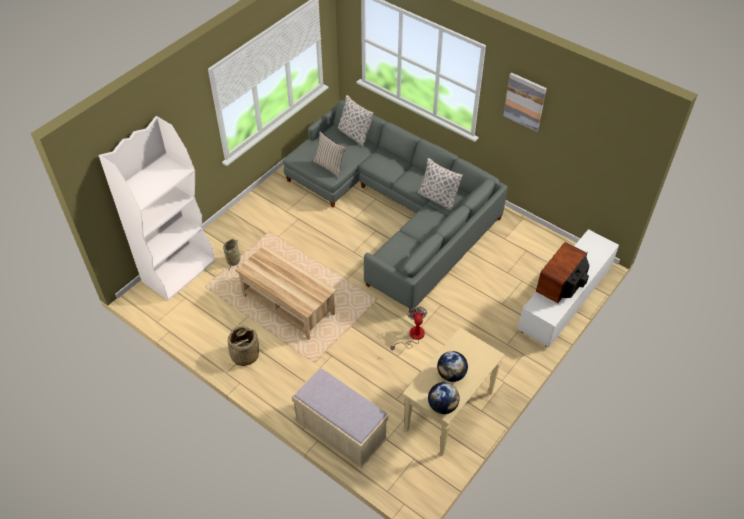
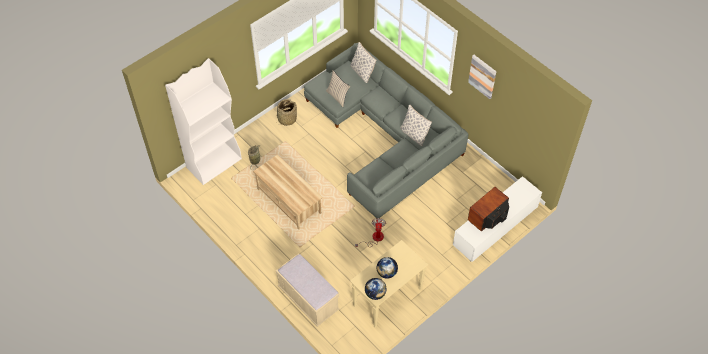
camera: 10 degrees right, 5 degrees up
(244, 355) = (251, 234): basket -> basket (287, 119)

